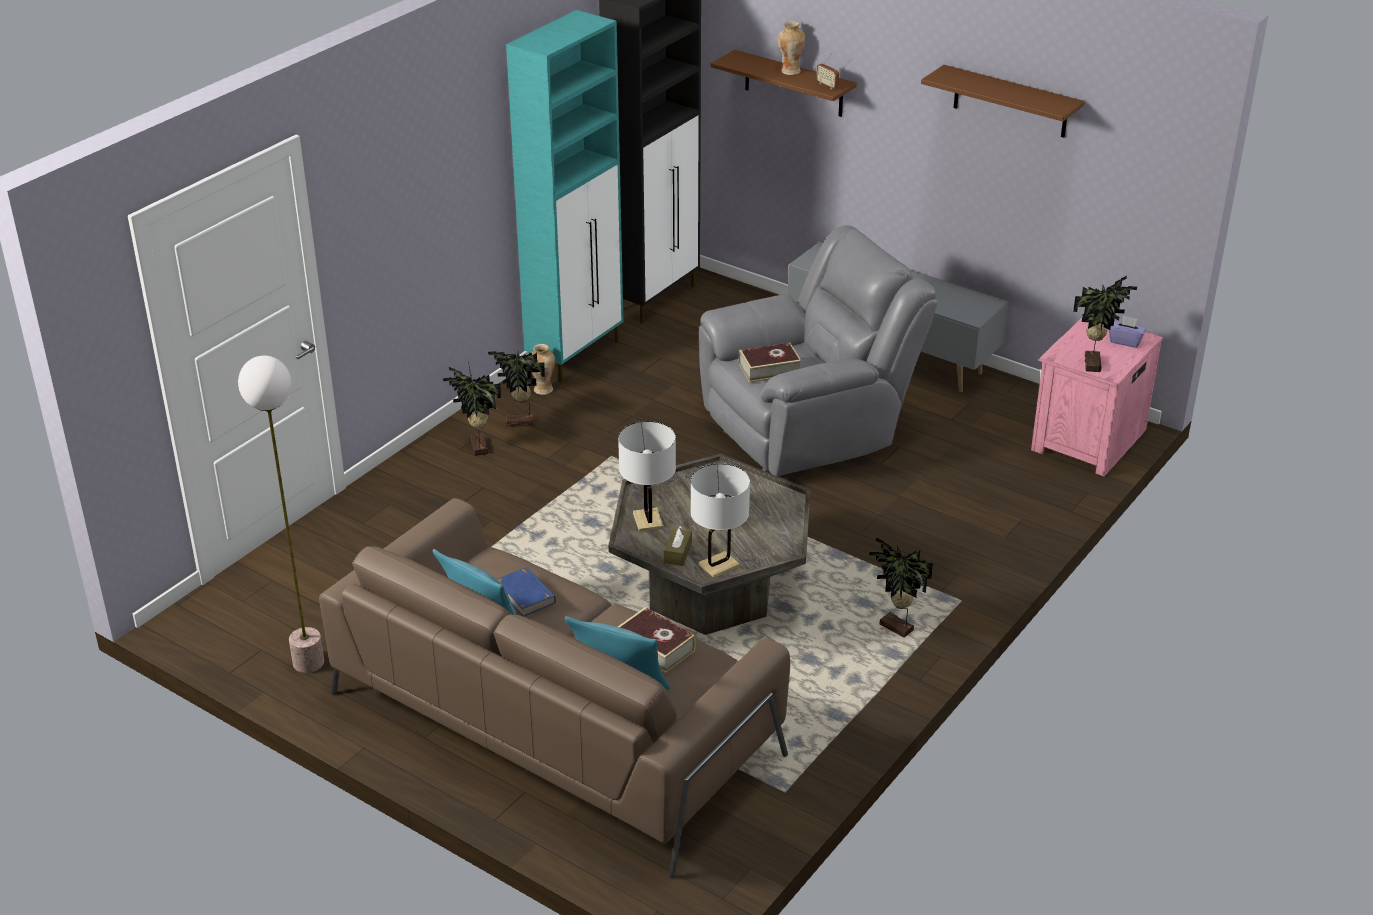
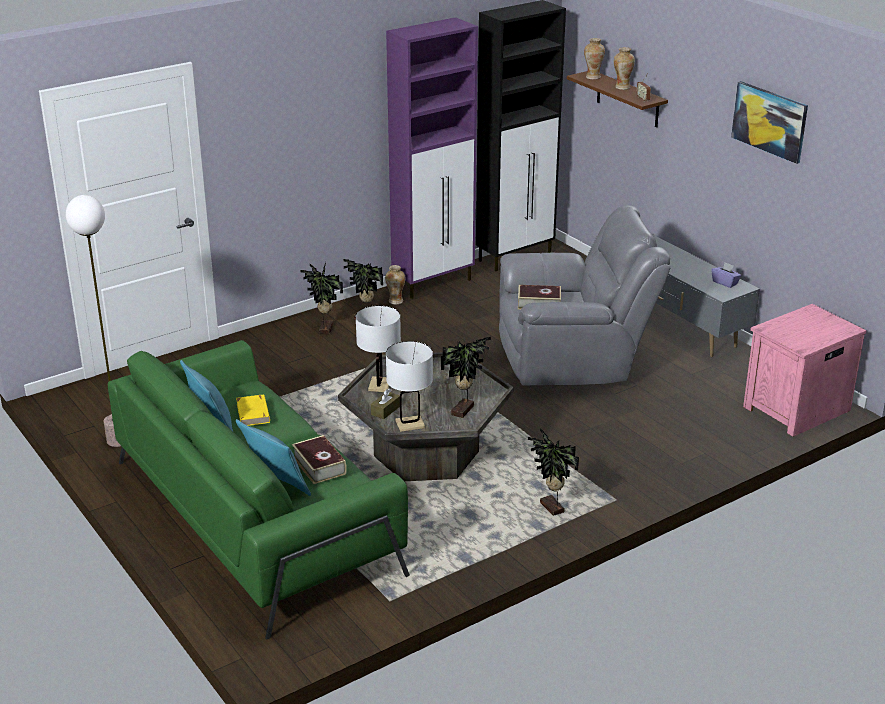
camera: 20 degrees right, 5 degrees down
(525, 595) = (253, 413): blue book -> yellow book
(555, 724) = (255, 516): brown sofa -> green sofa
(576, 355) = (434, 283): turquoise cabinet -> purple cabinet
(744, 61) = (593, 77): none -> vase
(1010, 102) = (769, 121): brown shelf -> picture
(1094, 364) = (793, 339): potted plant -> potted plant (464, 411)
(1125, 341) = (831, 328): purple tissue box -> purple tissue box (725, 283)

